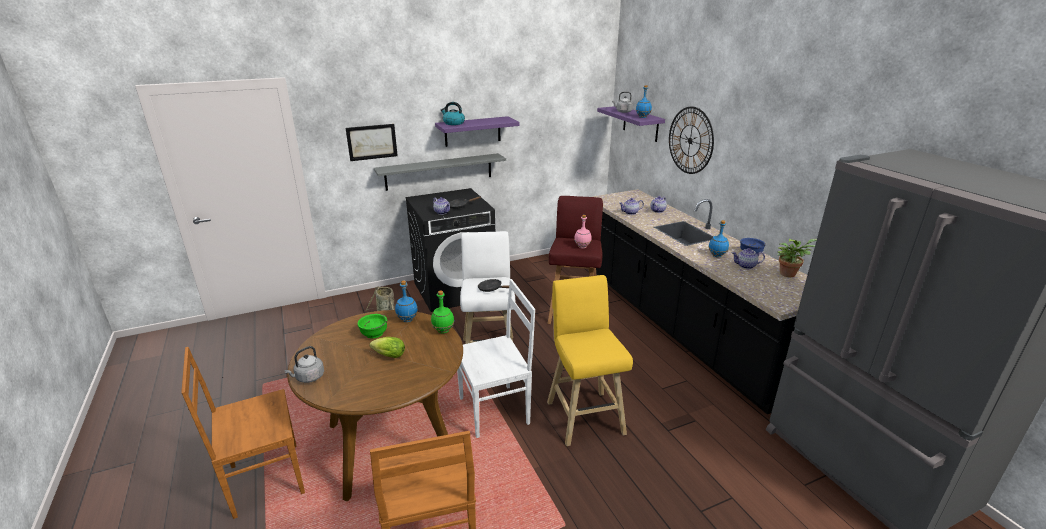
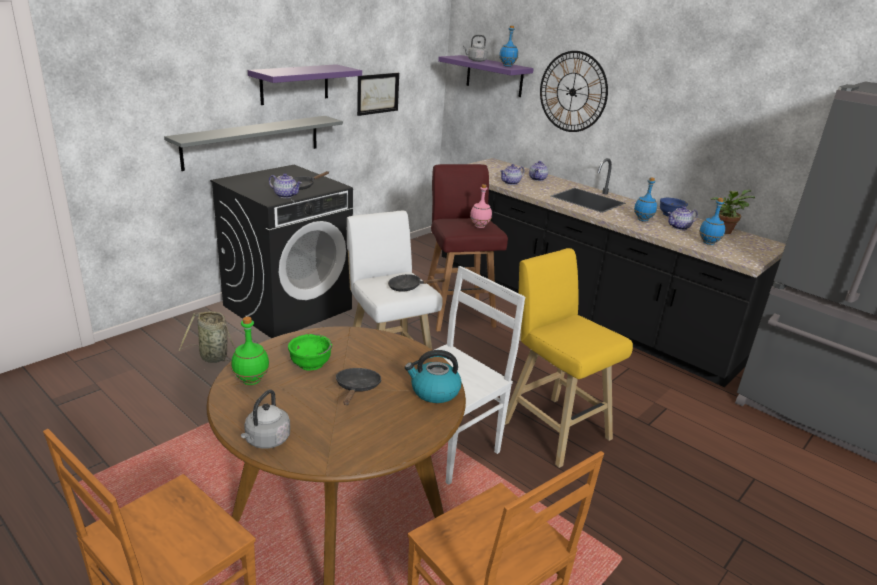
camera: 25 degrees left, 0 degrees up
(372, 142) = (161, 96): picture -> picture (378, 93)
(387, 355) = (357, 388): lettuce -> black frying pan
(407, 320) = (342, 338): blue bottle -> blue bottle (709, 243)
(443, 331) = (403, 345): green bottle -> green bottle (251, 381)
(453, 123) = (276, 70): kettle -> kettle (434, 391)

